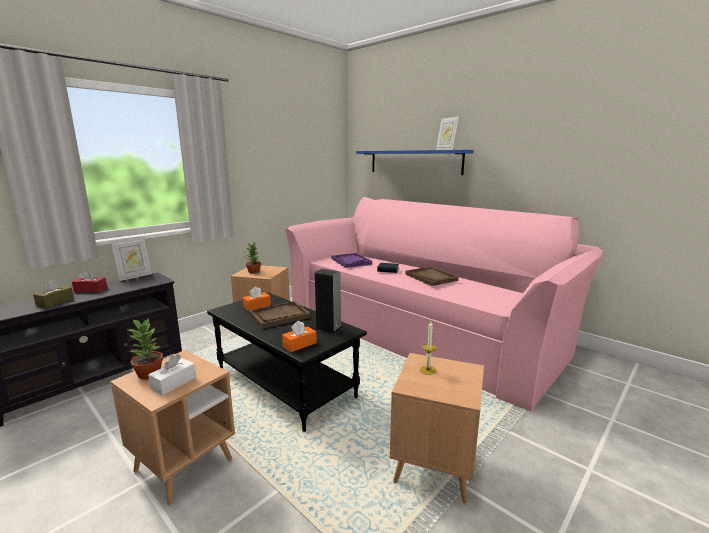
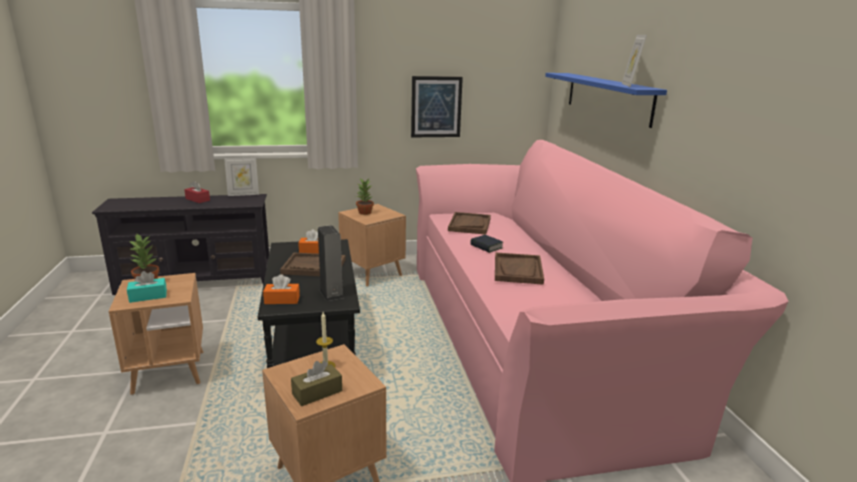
camera: 35 degrees right, 5 degrees up
(55, 302) = (163, 204): brown tissue box -> brown tissue box (317, 392)
(174, 383) = (148, 296): white tissue box -> turquoise tissue box
(281, 180) = (436, 107): none -> picture
(351, 261) = (469, 224): purple tray -> brown tray

